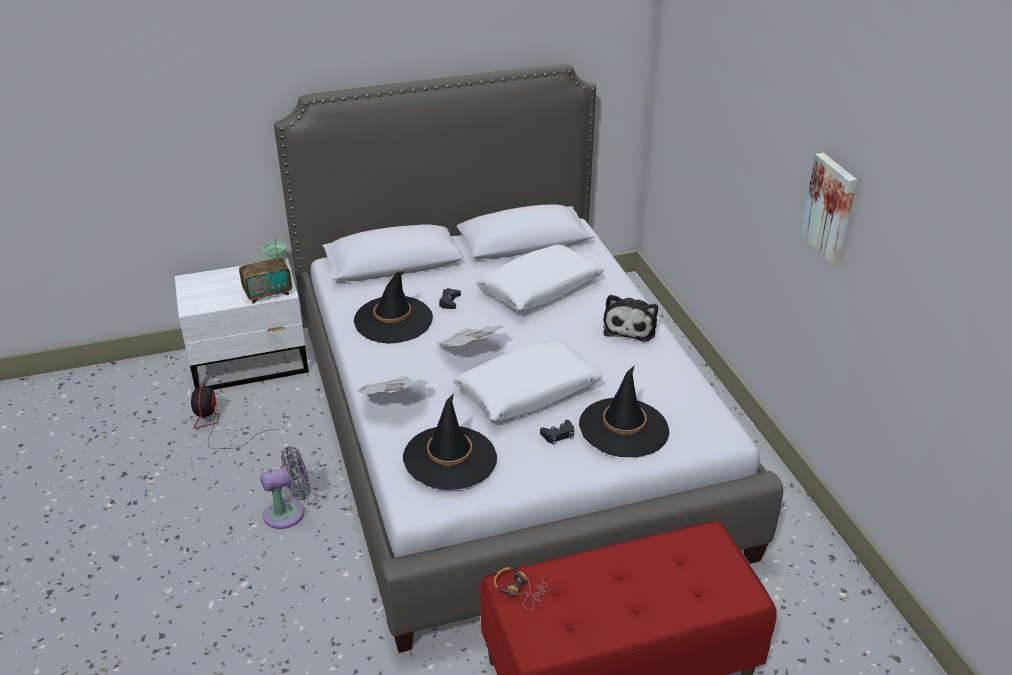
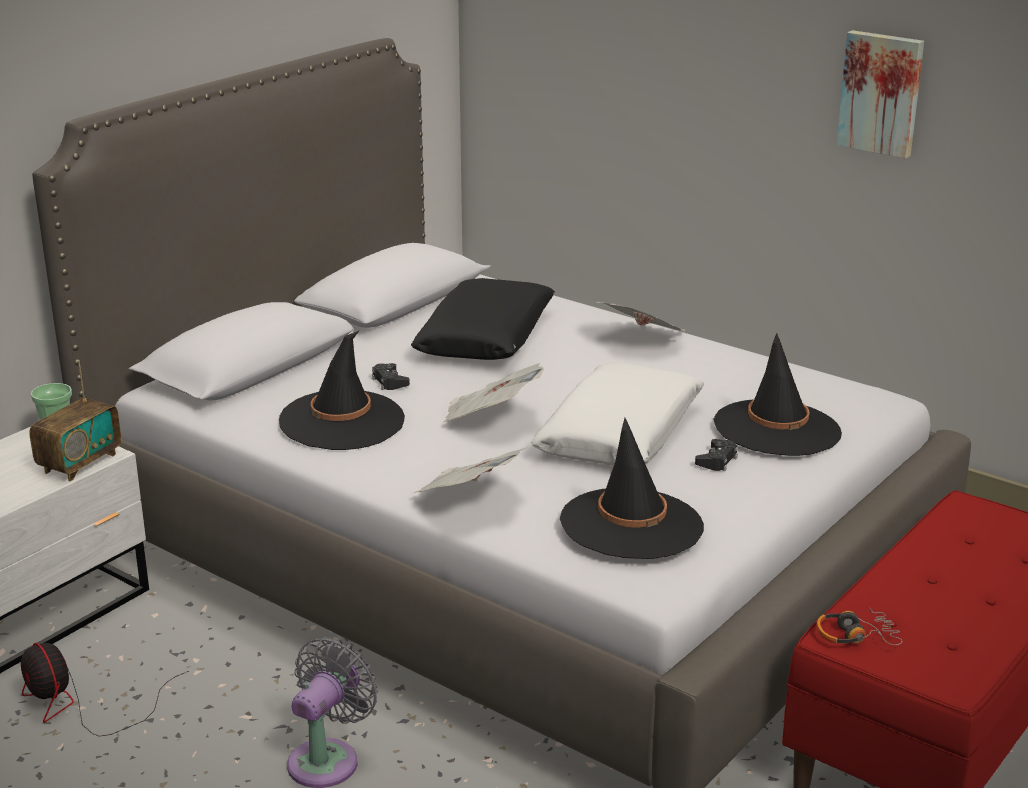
camera: 35 degrees left, 10 degrees down
(540, 289) = (486, 337): white pillow -> black pillow
(630, 327) = (644, 340): plush toy -> newspaper

